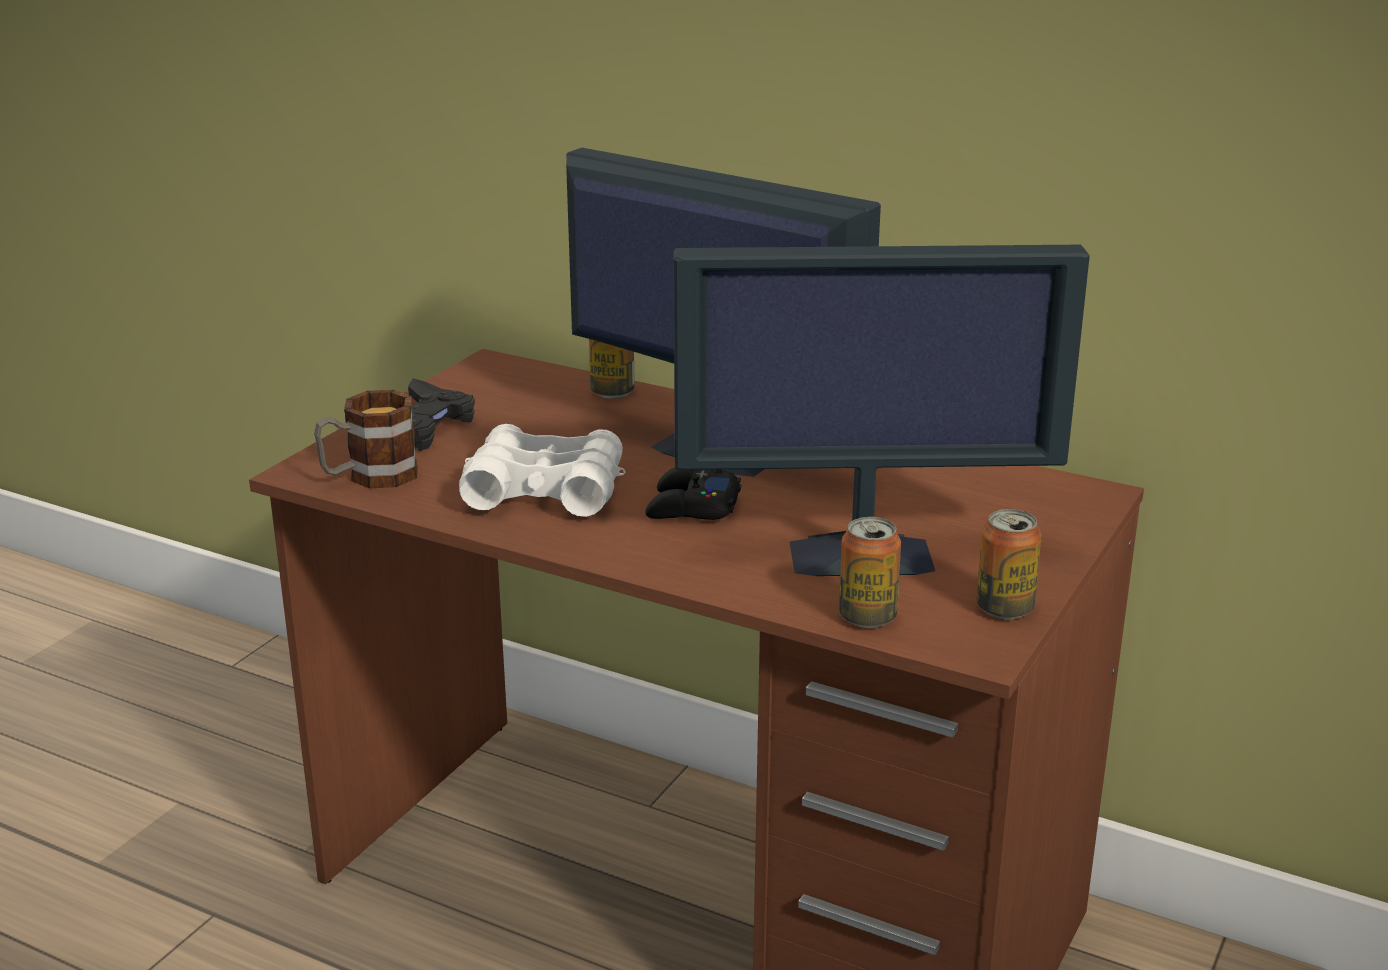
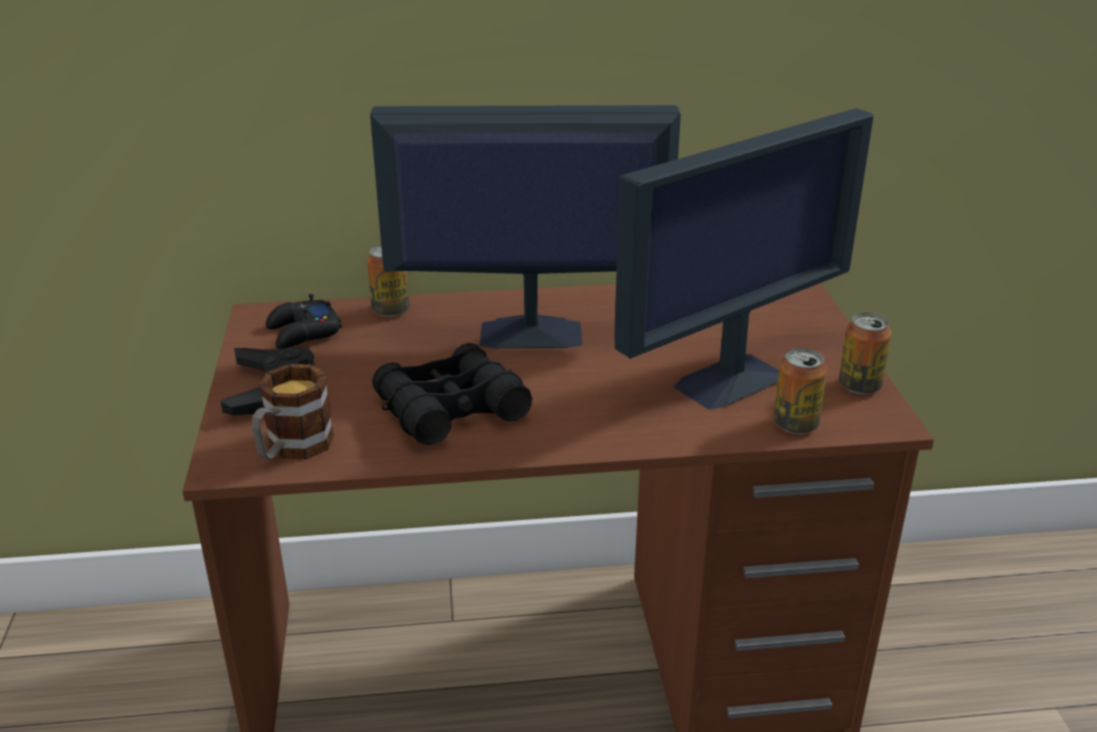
camera: 35 degrees left, 5 degrees up
(544, 490) = (450, 409): white binoculars -> black binoculars
(692, 507) = (574, 384): black game controller -> black game controller (303, 333)

